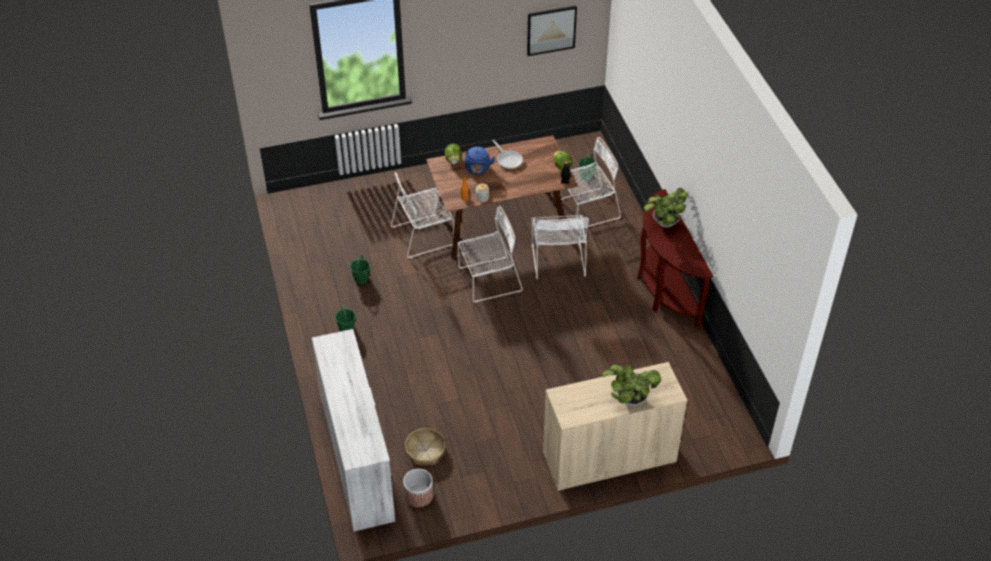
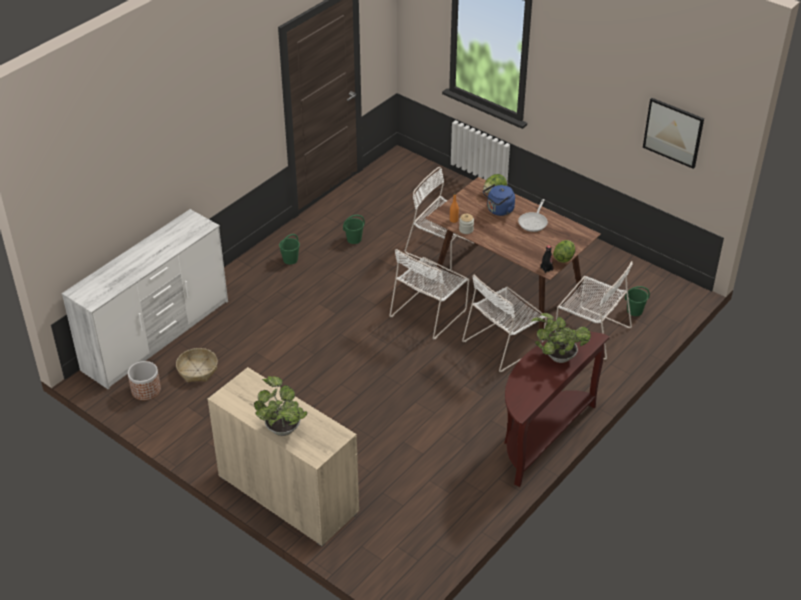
camera: 55 degrees right, 5 degrees down
(488, 280) = (429, 312): white chair -> white chair turned 90 degrees clockwise

